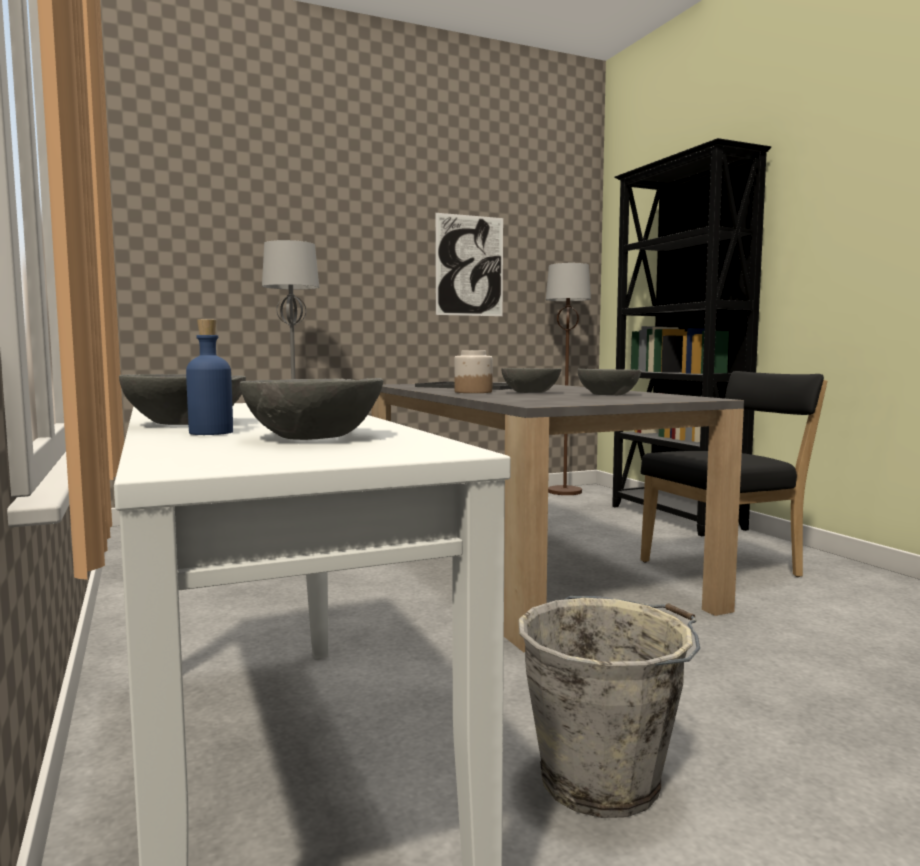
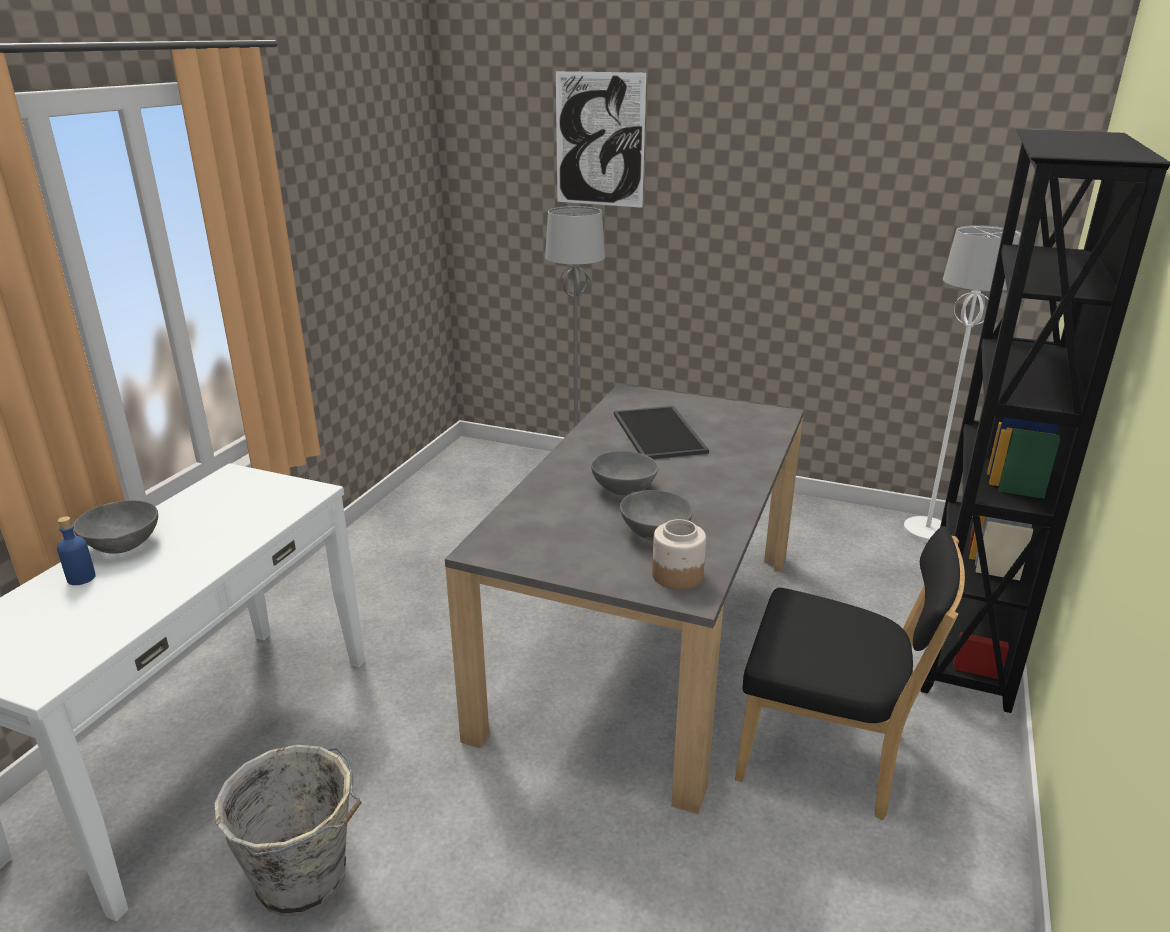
camera: 45 degrees right, 20 degrees up
(314, 437) = (79, 616): grey bowl -> none
(469, 265) = (841, 218): picture -> picture (599, 140)
(472, 392) = (587, 465): jar -> jar (676, 575)
(565, 491) = (927, 531): brown floor lamp -> white floor lamp

